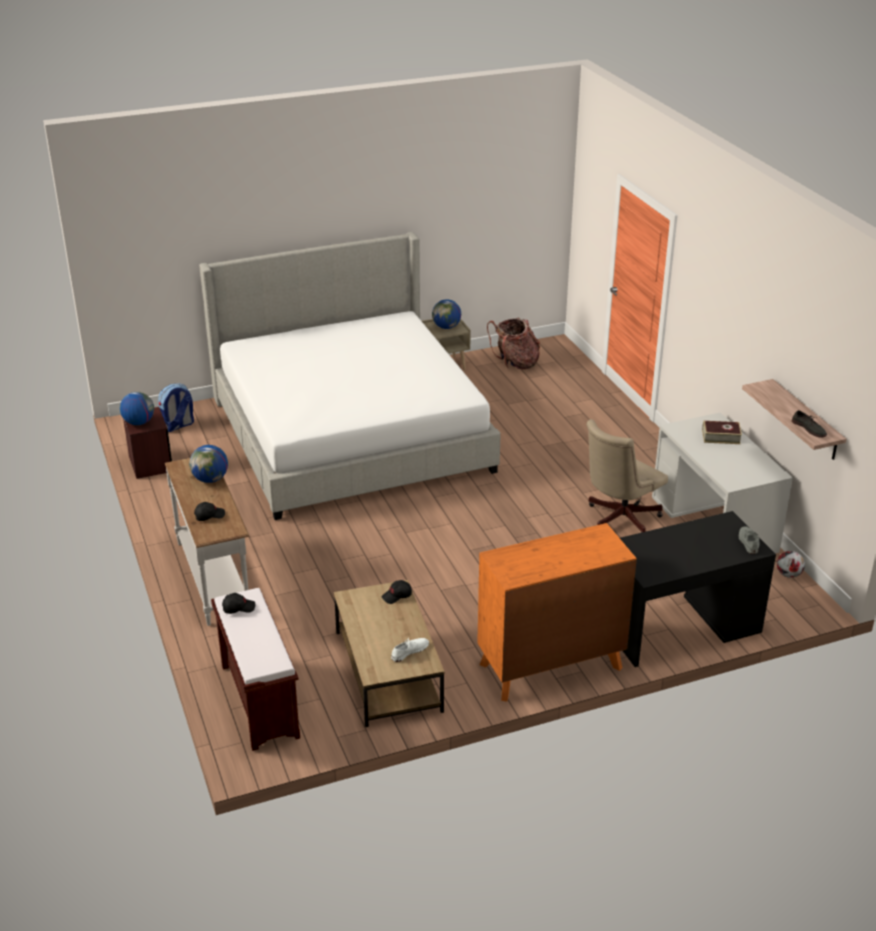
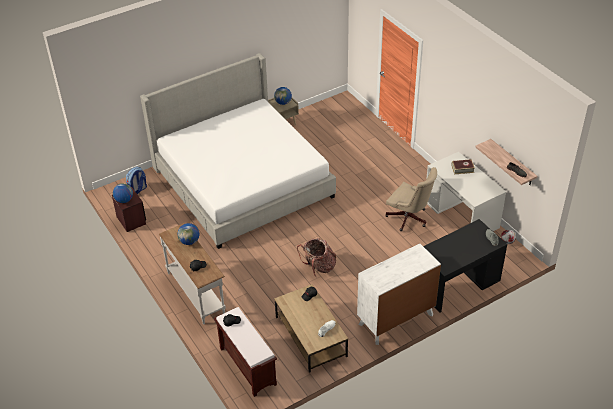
camera: 10 degrees left, 10 degrees up
(515, 363) = (324, 116): backpack -> backpack (319, 267)
(550, 666) = (396, 319): orange dresser -> white dresser
(618, 519) = (409, 219): beige office chair -> beige office chair turned 90 degrees counterclockwise

